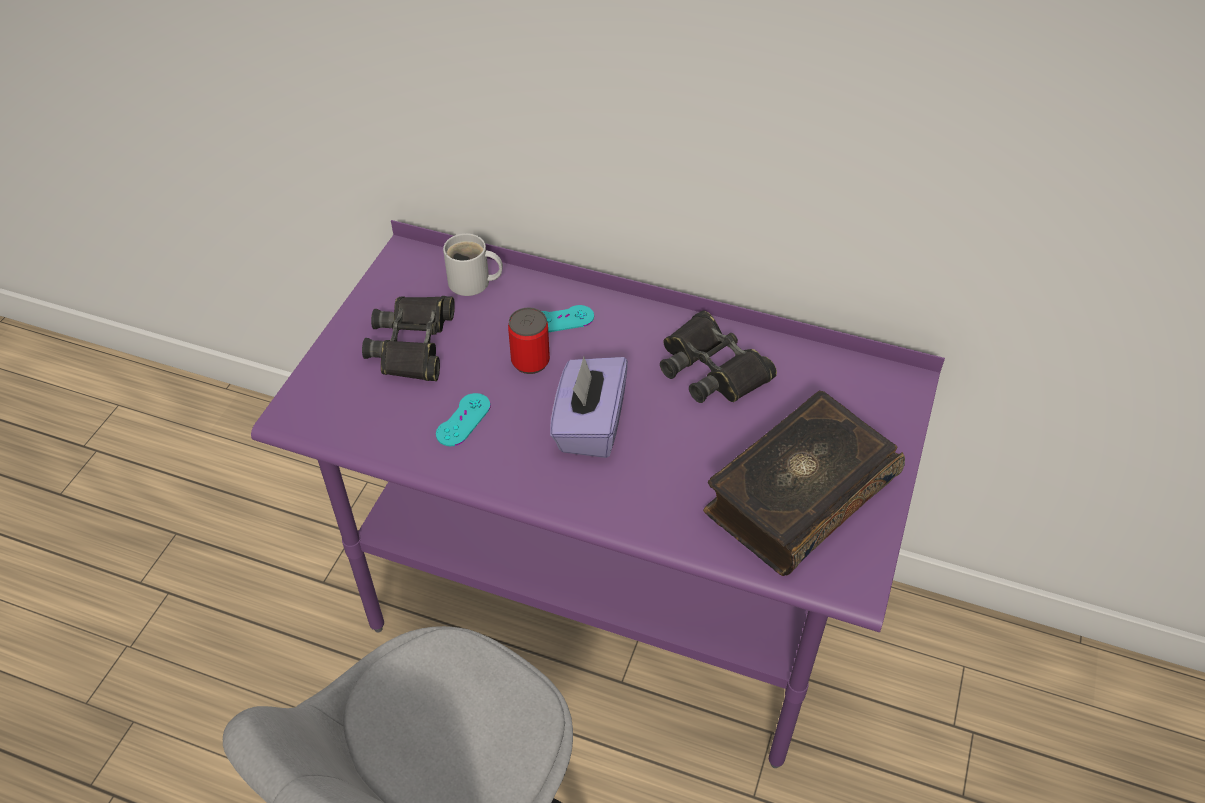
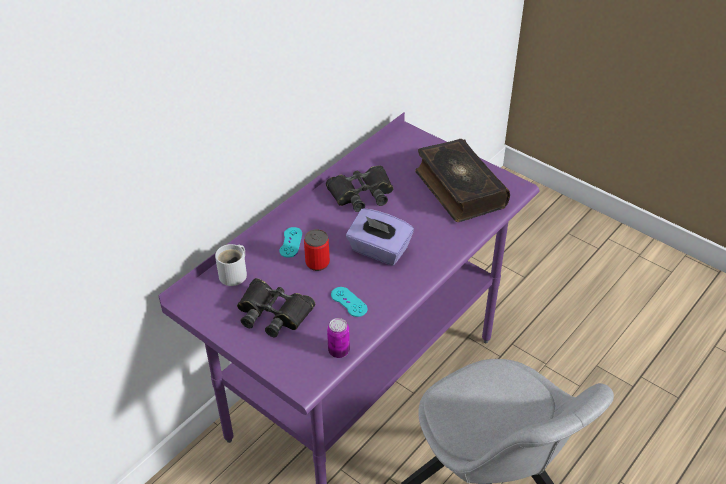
camera: 70 degrees left, 5 degrees down
(361, 436) = (339, 351): none -> can

